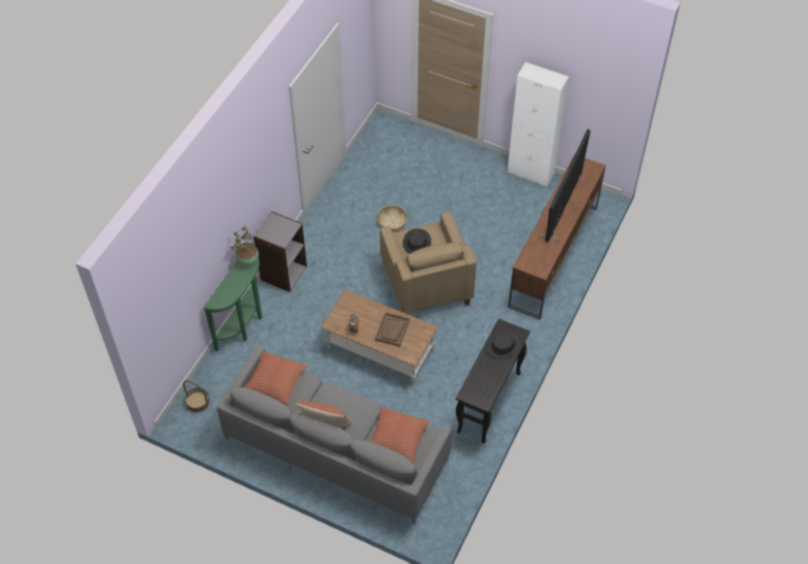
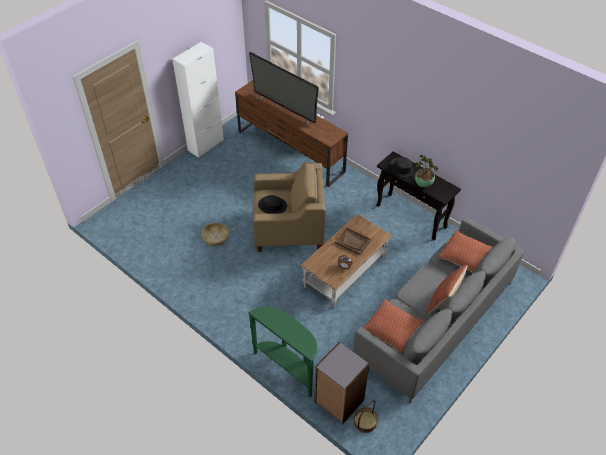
camera: 75 degrees left, 5 degrees down
(247, 261) = (267, 315): potted plant -> potted plant (424, 184)
(283, 273) = (240, 326): grey bookcase -> grey bookcase (338, 401)

